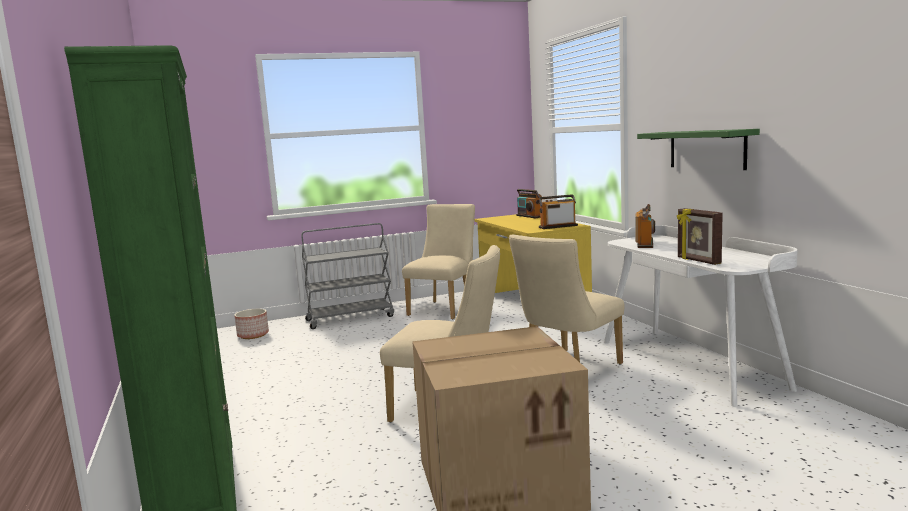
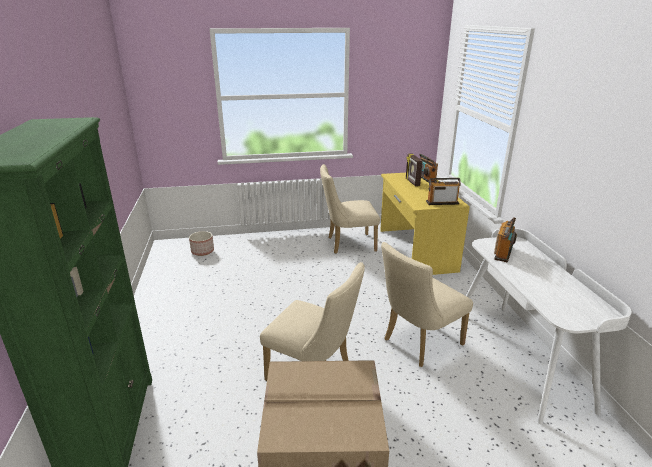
camera: 10 degrees right, 15 degrees up
(350, 318) = (276, 243): grey cart -> none
(444, 308) = (347, 244): beige chair -> beige chair turned 135 degrees counterclockwise
(698, 261) = (538, 299): picture frame -> picture frame (412, 182)
(706, 149) = (577, 184): green shelf -> none

